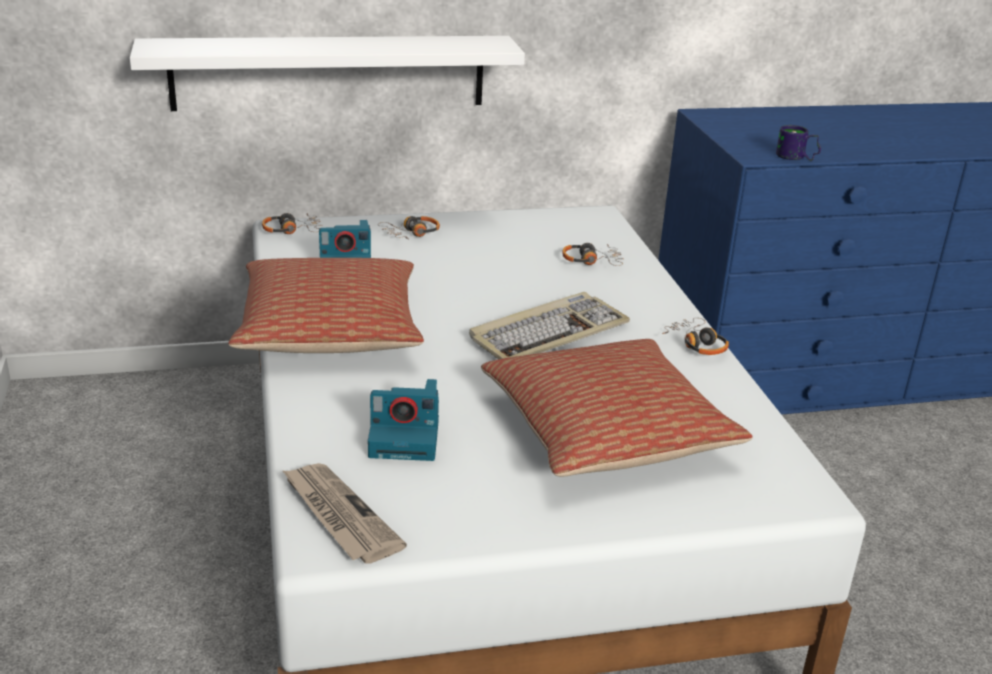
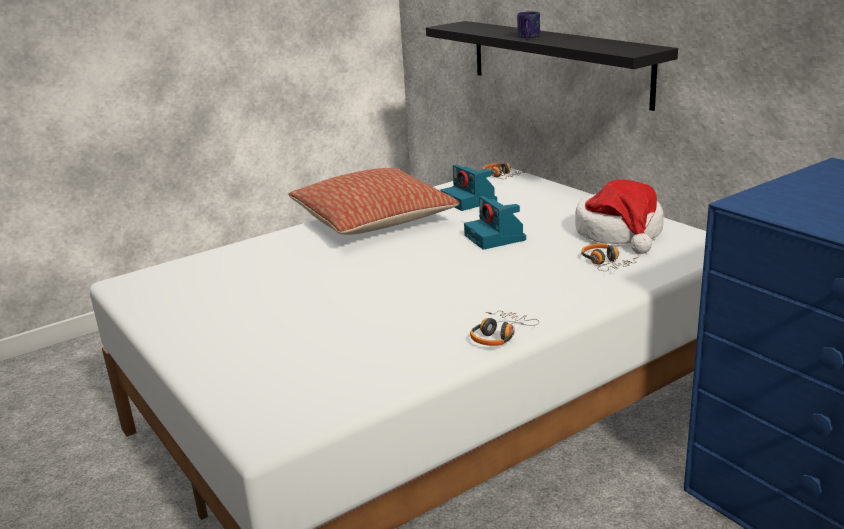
camera: 70 degrees right, 5 degrees down
(329, 72) = (557, 62): white shelf -> black shelf
(339, 515) = (157, 278): newspaper -> none
(406, 438) = (253, 273): camera -> camera (496, 238)
(411, 234) = (553, 202): headphones -> none
(530, 235) = (620, 233): none -> hat
(548, 332) = (448, 278): keyboard -> none
(606, 431) = (311, 329): pillow -> none
(796, 158) = (787, 217): mug -> mug (526, 37)

